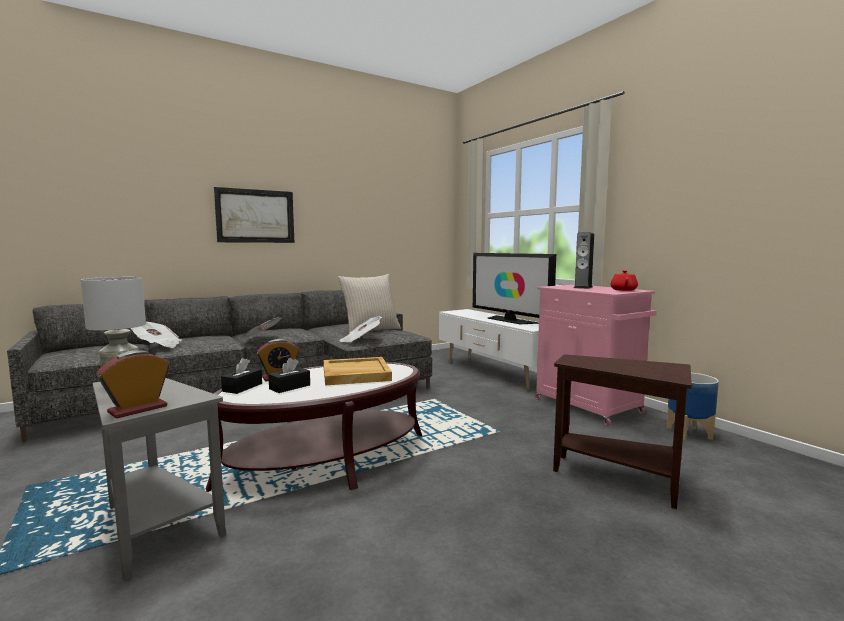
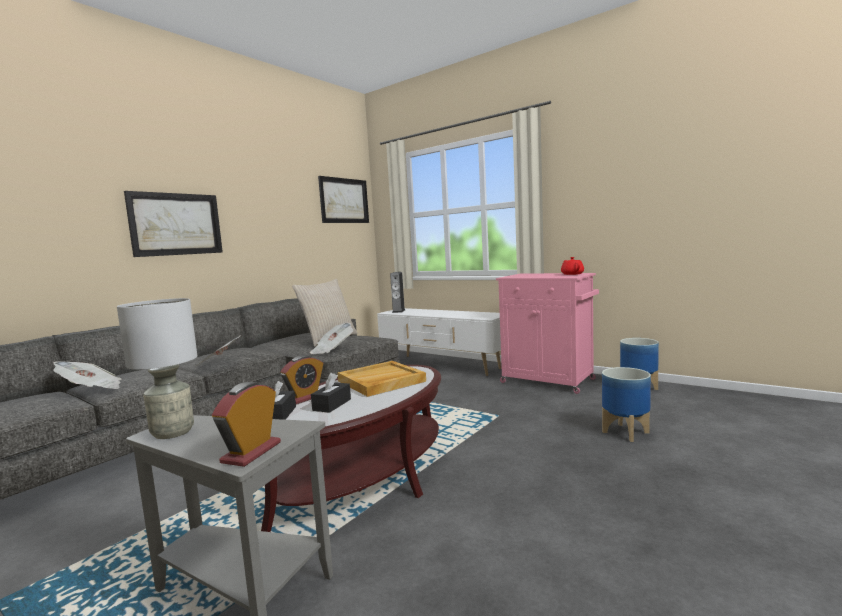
camera: 20 degrees left, 0 degrees up
(423, 199) = (344, 200): none -> picture
(510, 320) = (456, 313): television -> none
(583, 287) = (535, 275): speaker -> speaker (398, 311)
(621, 478) = (626, 432): brown side table -> planter

